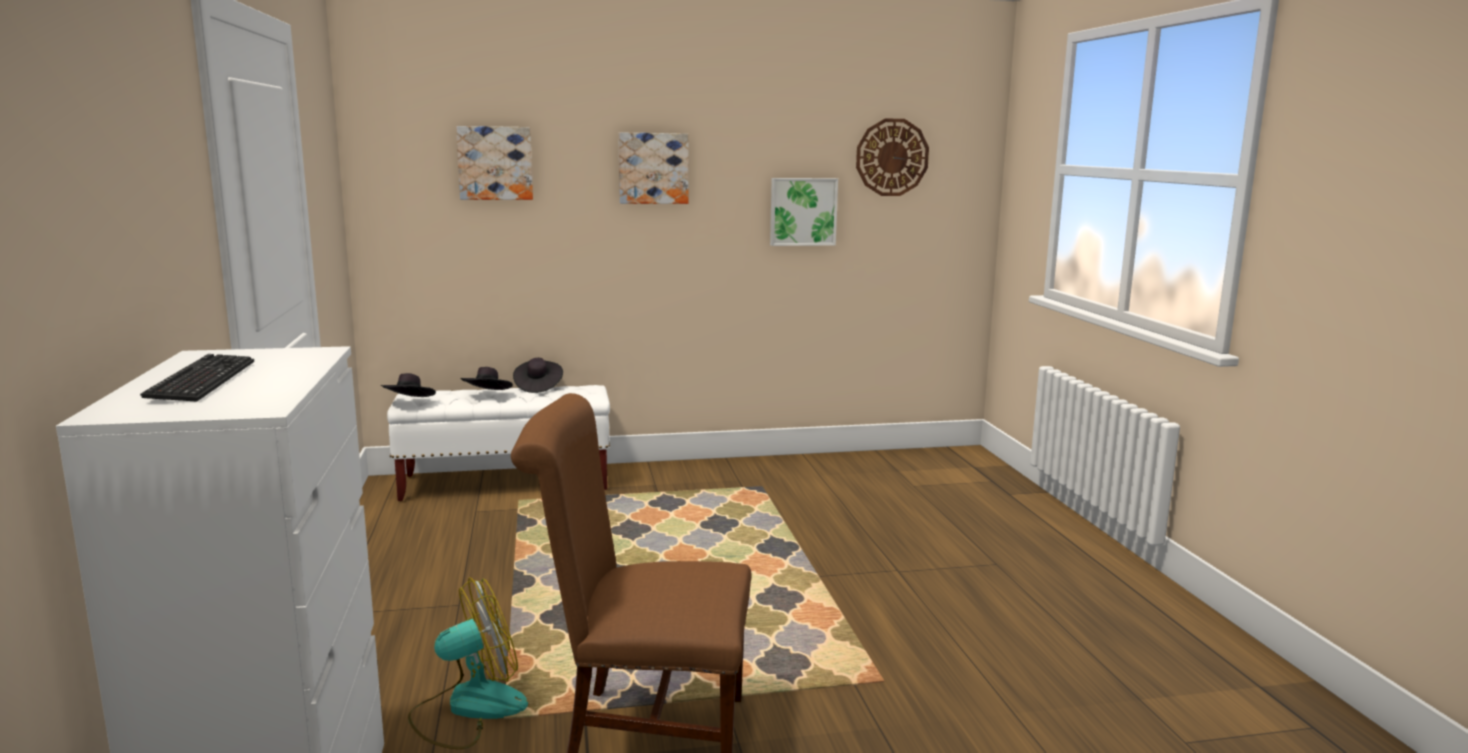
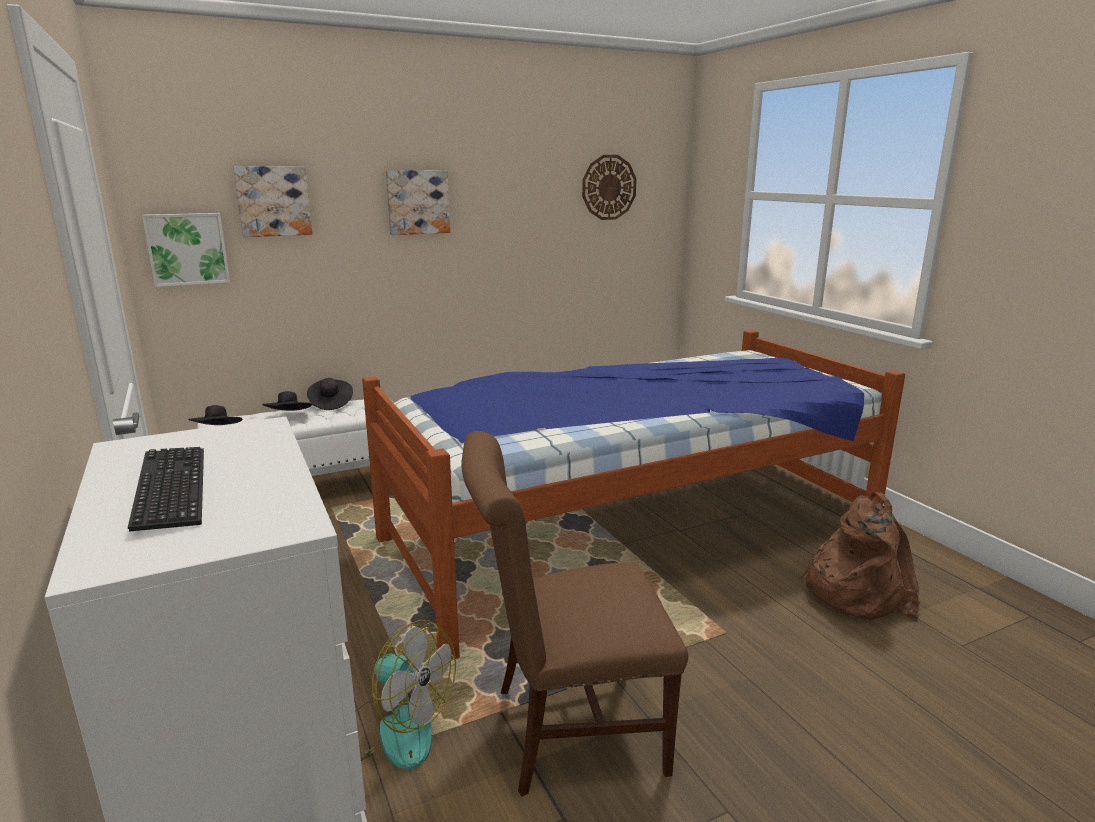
camera: 15 degrees left, 5 degrees up
(468, 708) = (393, 731): fan -> fan turned 75 degrees clockwise
(802, 211) = (542, 235): picture -> picture (187, 249)
(833, 566) = (628, 533): none -> bed
(1080, 664) = (854, 591): none -> brown backpack

